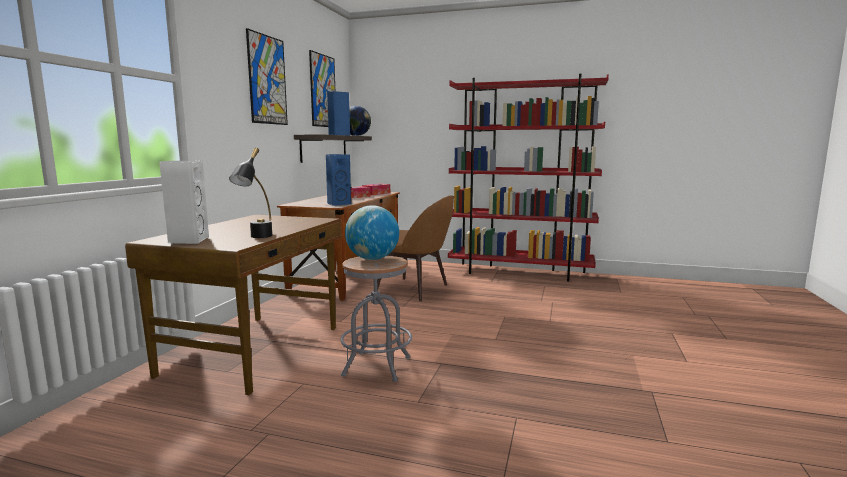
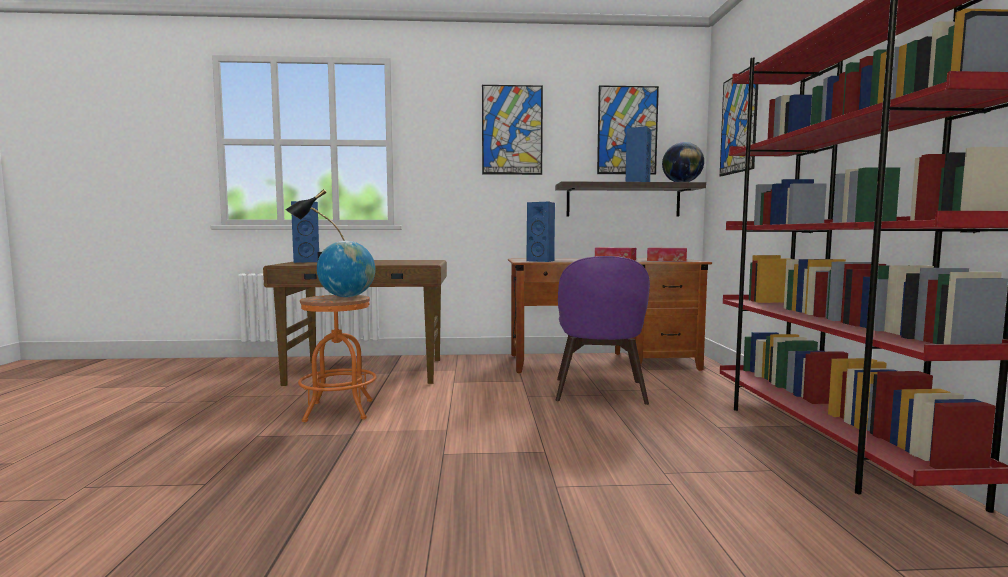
camera: 70 degrees right, 5 degrees down
(188, 240) = (306, 261): white speaker -> blue speaker
(377, 366) = (339, 411): grey stool -> orange stool
(397, 100) = (738, 123): none -> picture
(414, 289) = (599, 392): brown chair -> purple chair

